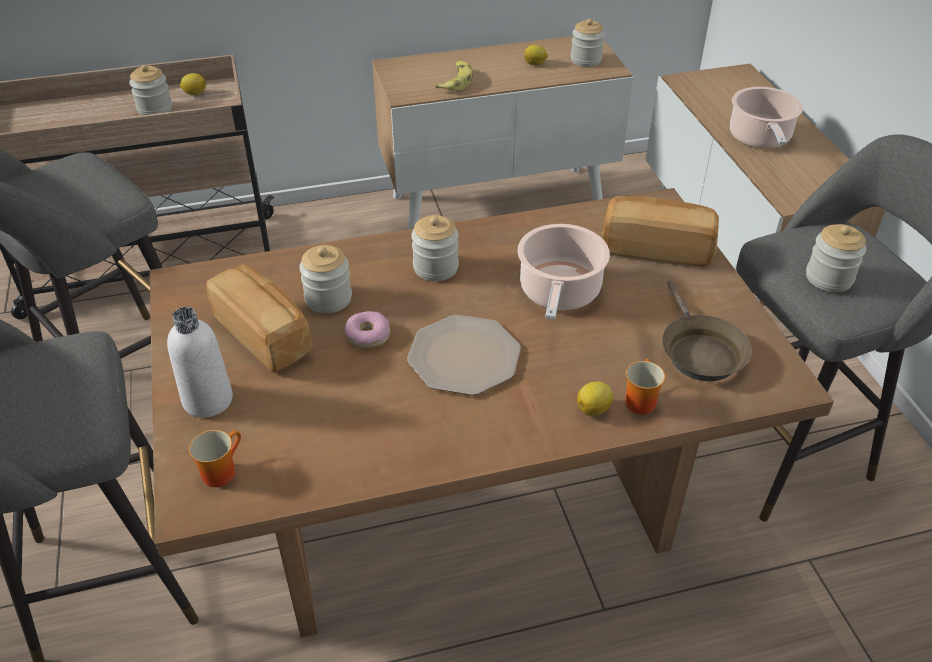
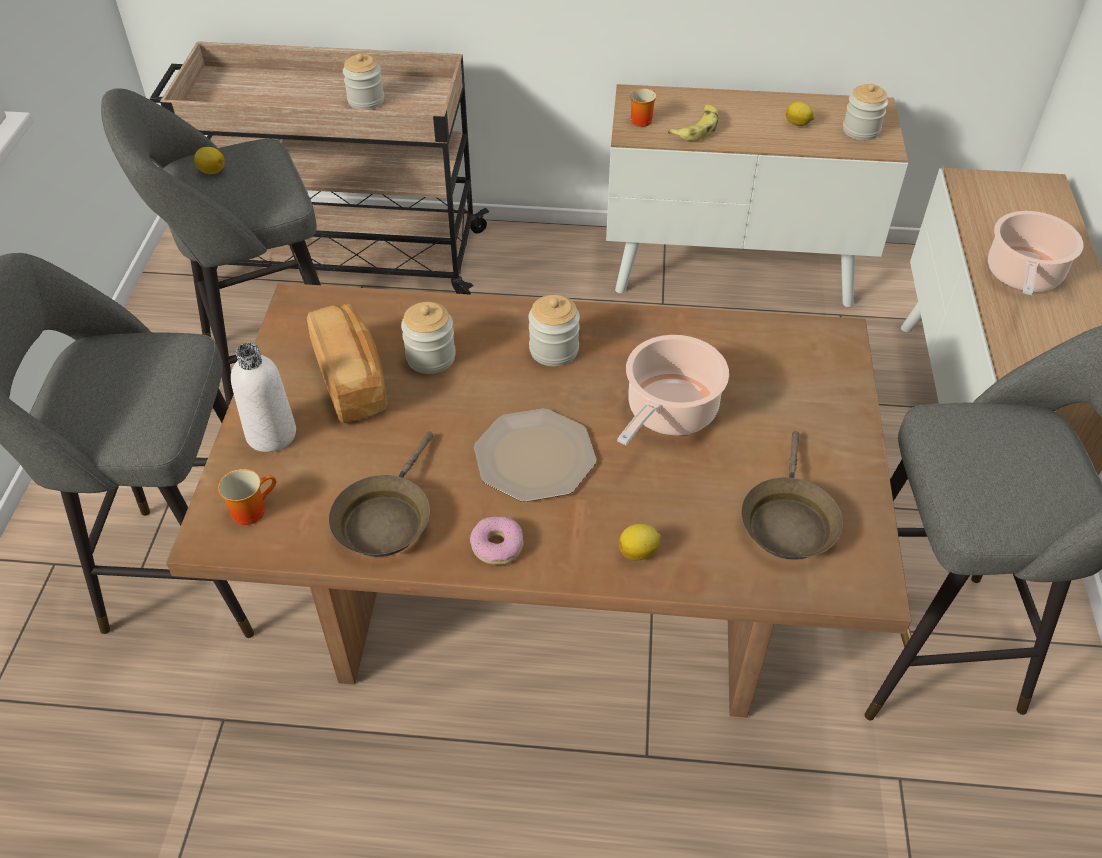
camera: 20 degrees right, 5 degrees up
(194, 93) = (412, 90): lemon -> lemon (211, 171)
(355, 443) = (385, 518): none -> brown frying pan
(368, 335) = (451, 407): donut -> donut (497, 545)
(638, 399) = (691, 555): mug -> mug (641, 119)
(656, 248) = (805, 387): bread -> none
(829, 278) = (985, 475): jar -> none

